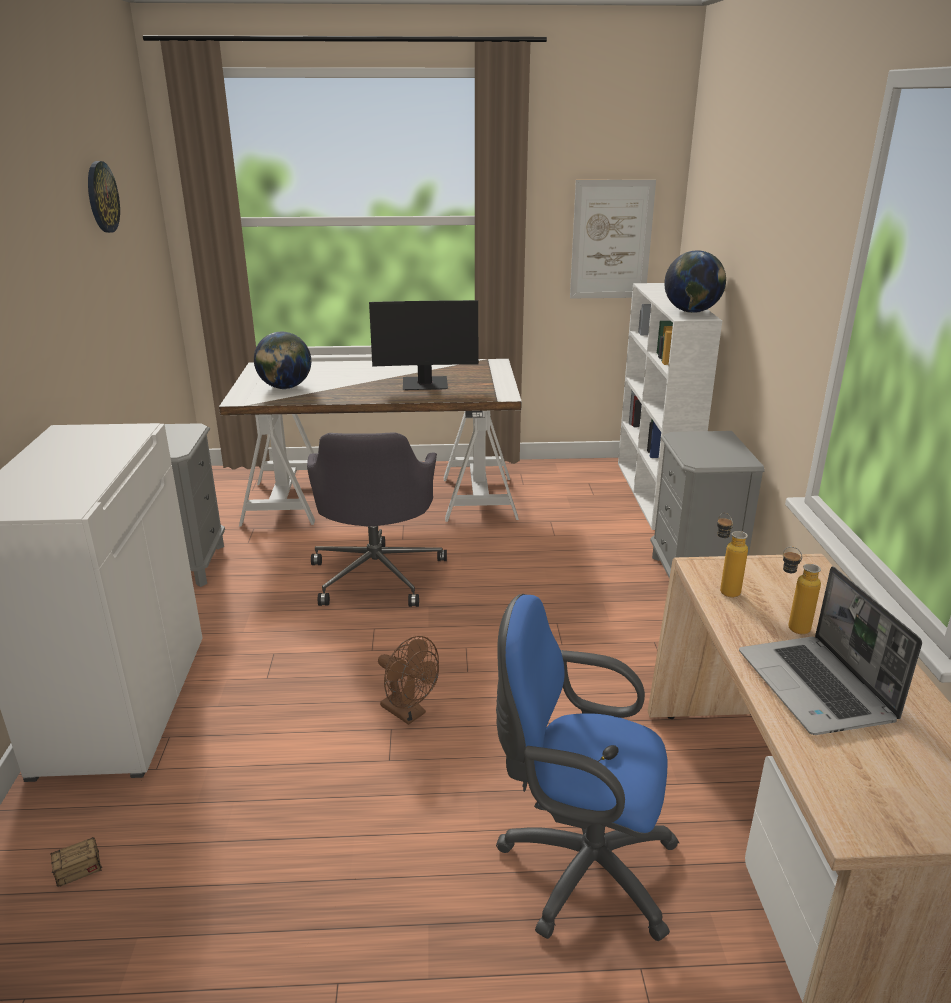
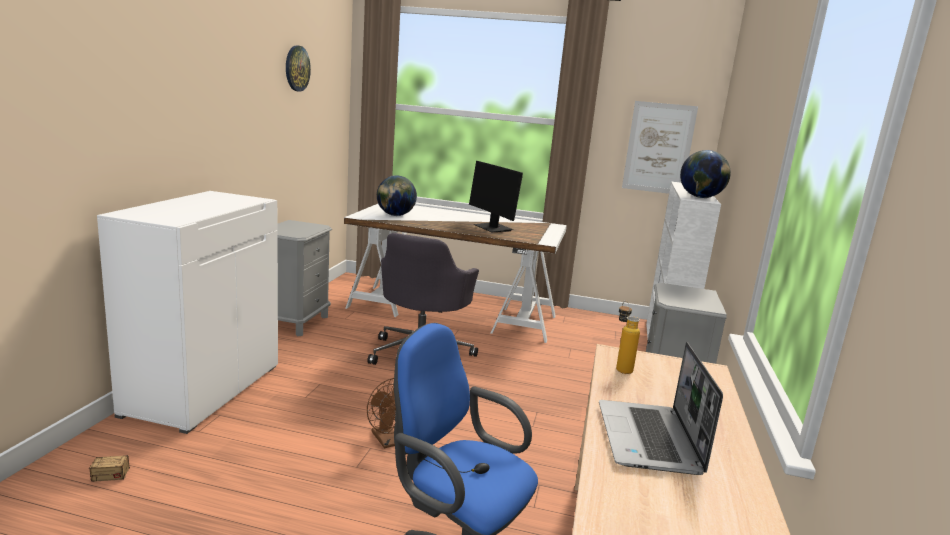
camera: 15 degrees right, 10 degrees down
(425, 384) = (493, 228): monitor -> monitor turned 45 degrees clockwise
(790, 626) = (659, 399): bottle -> none

